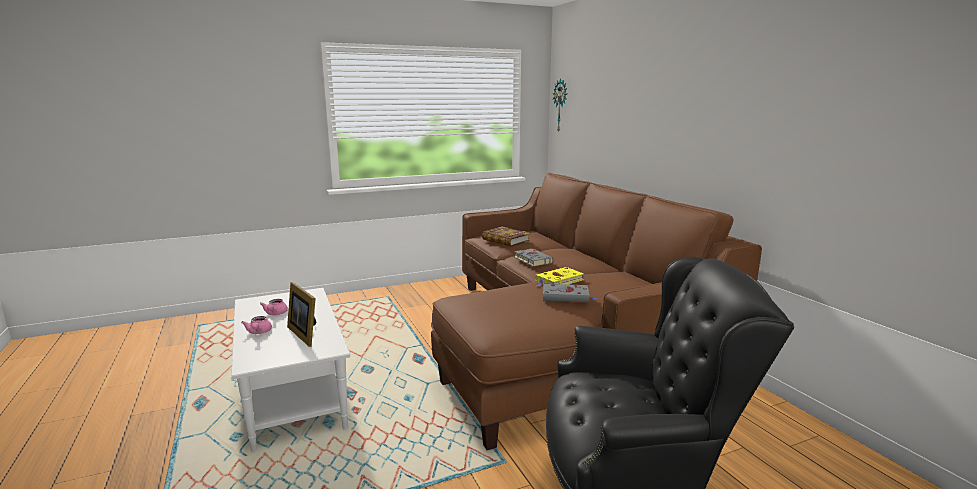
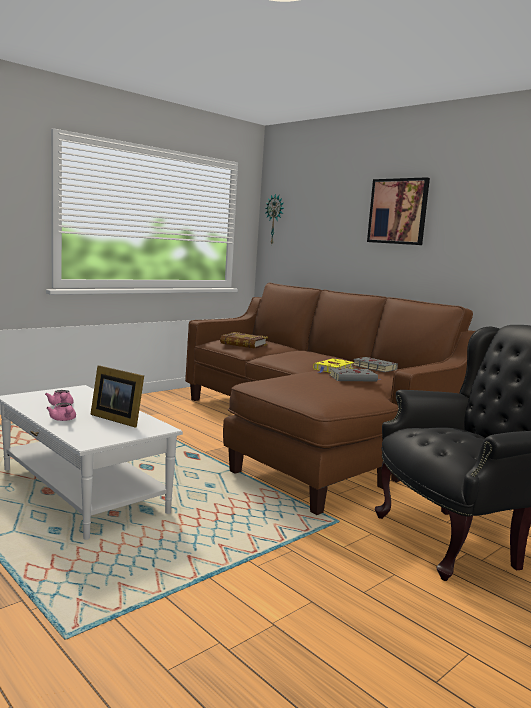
camera: 20 degrees left, 5 degrees down
(532, 260) = (287, 357): grey book -> grey book (373, 367)
(667, 96) = (398, 211): none -> picture

